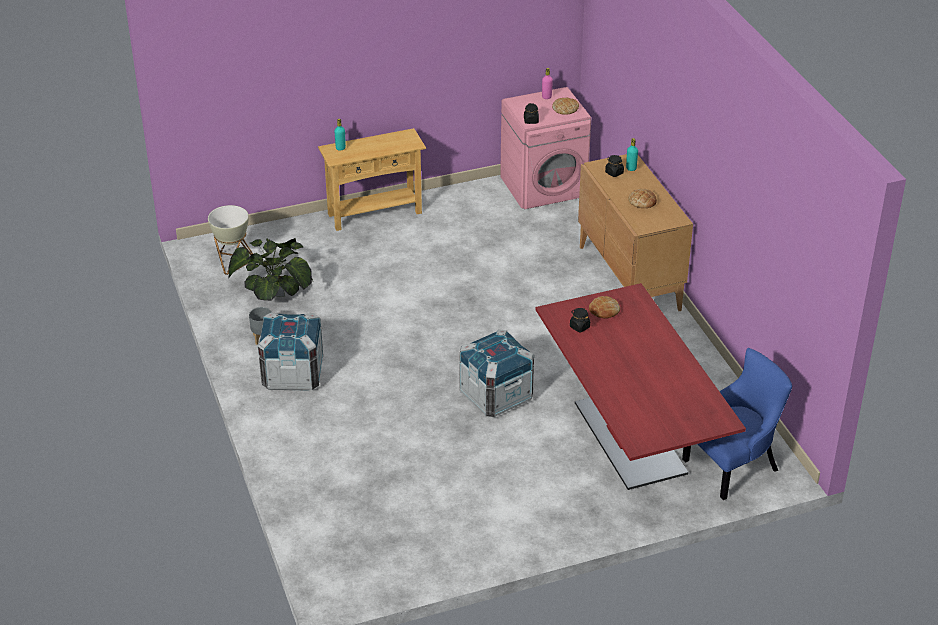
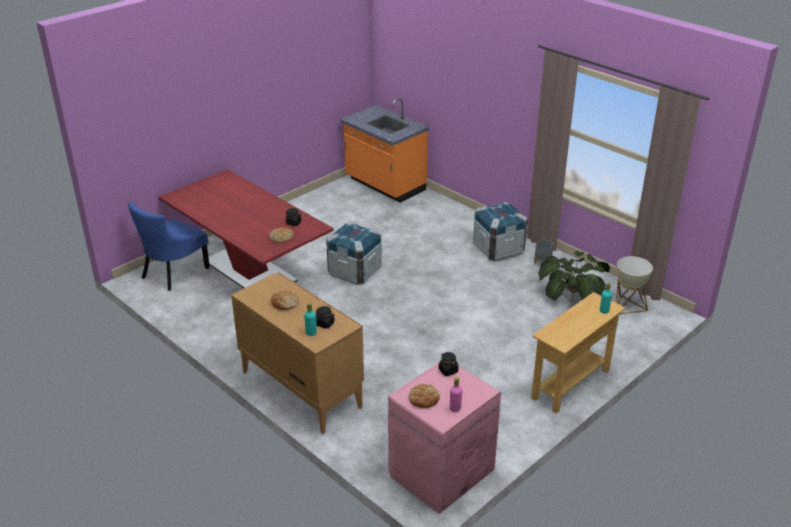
camera: 155 degrees right, 5 degrees down
(346, 547) = (384, 185): none -> orange counter

